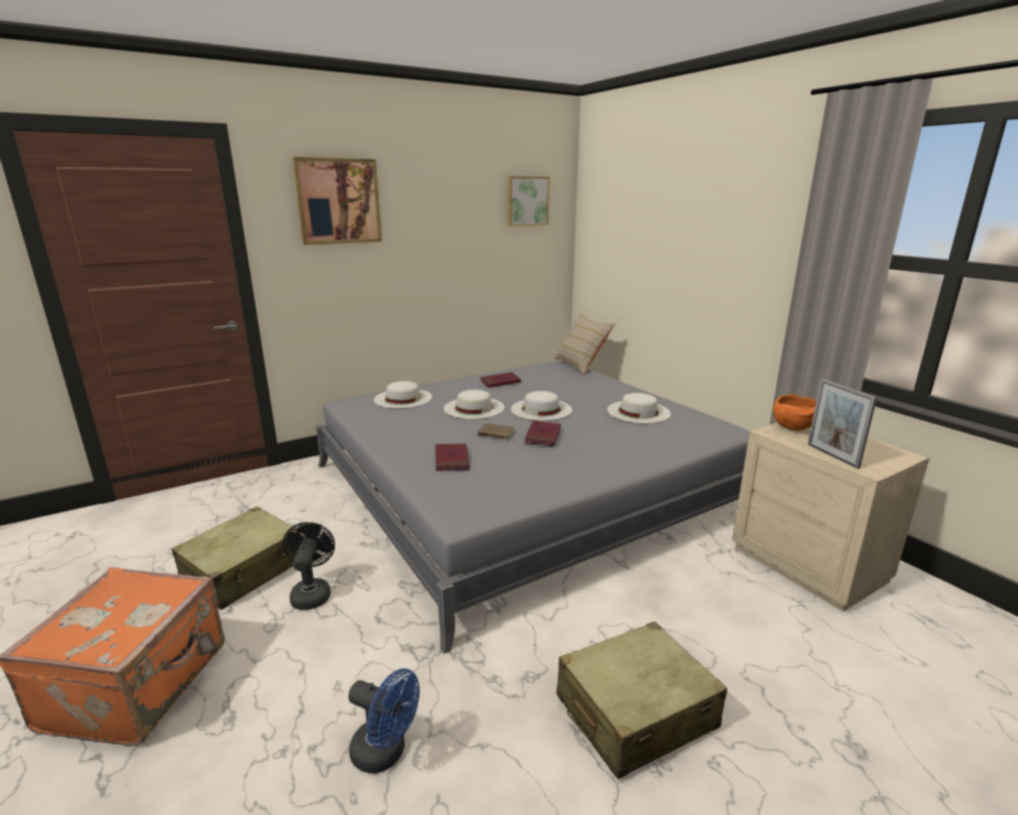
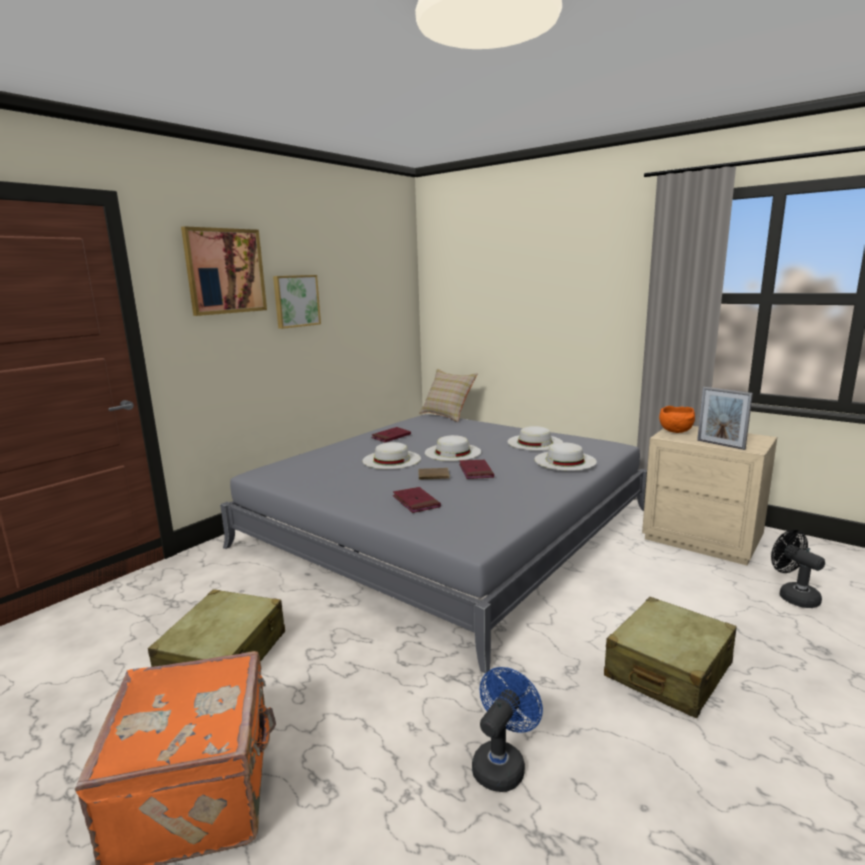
camera: 20 degrees left, 5 degrees down
(312, 593) = (317, 658): black fan -> black fan (793, 596)
(386, 752) = (502, 763): blue fan -> blue fan turned 60 degrees counterclockwise
(403, 398) = (312, 462): white hat -> white hat (565, 460)
(527, 201) = (381, 269): picture -> picture (296, 301)

